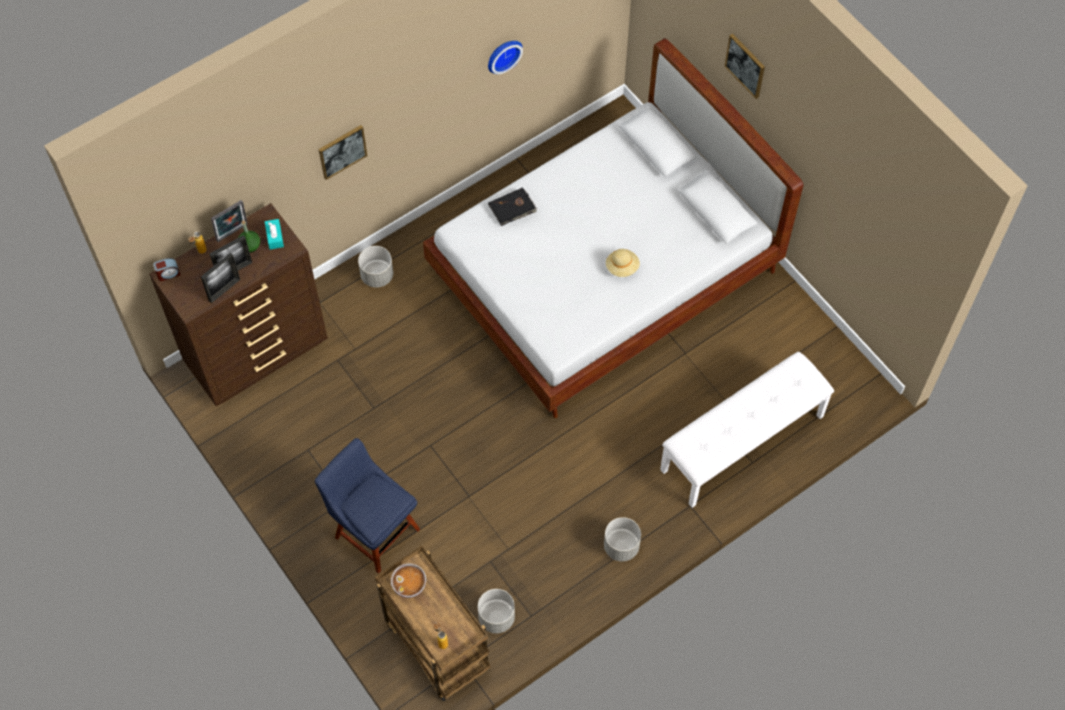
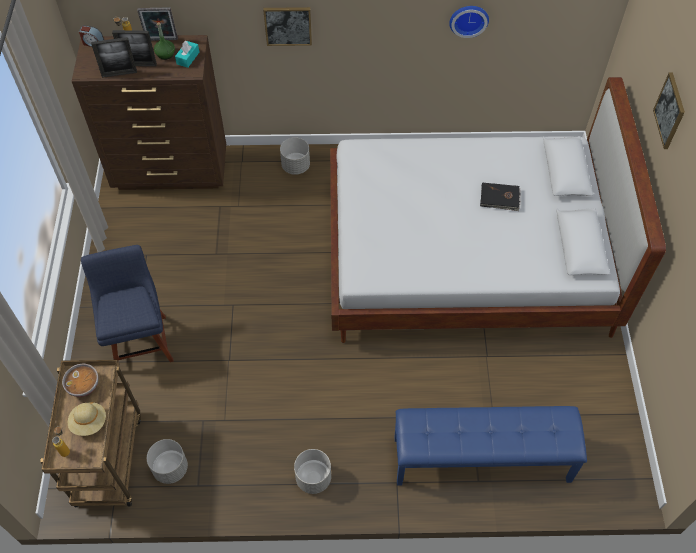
camera: 35 degrees right, 5 degrees down
(512, 208) = (410, 154): black book -> black book (500, 198)
(622, 267) = (464, 245): beige hat -> beige hat (89, 422)
(742, 444) = (481, 460): white bench -> blue bench

